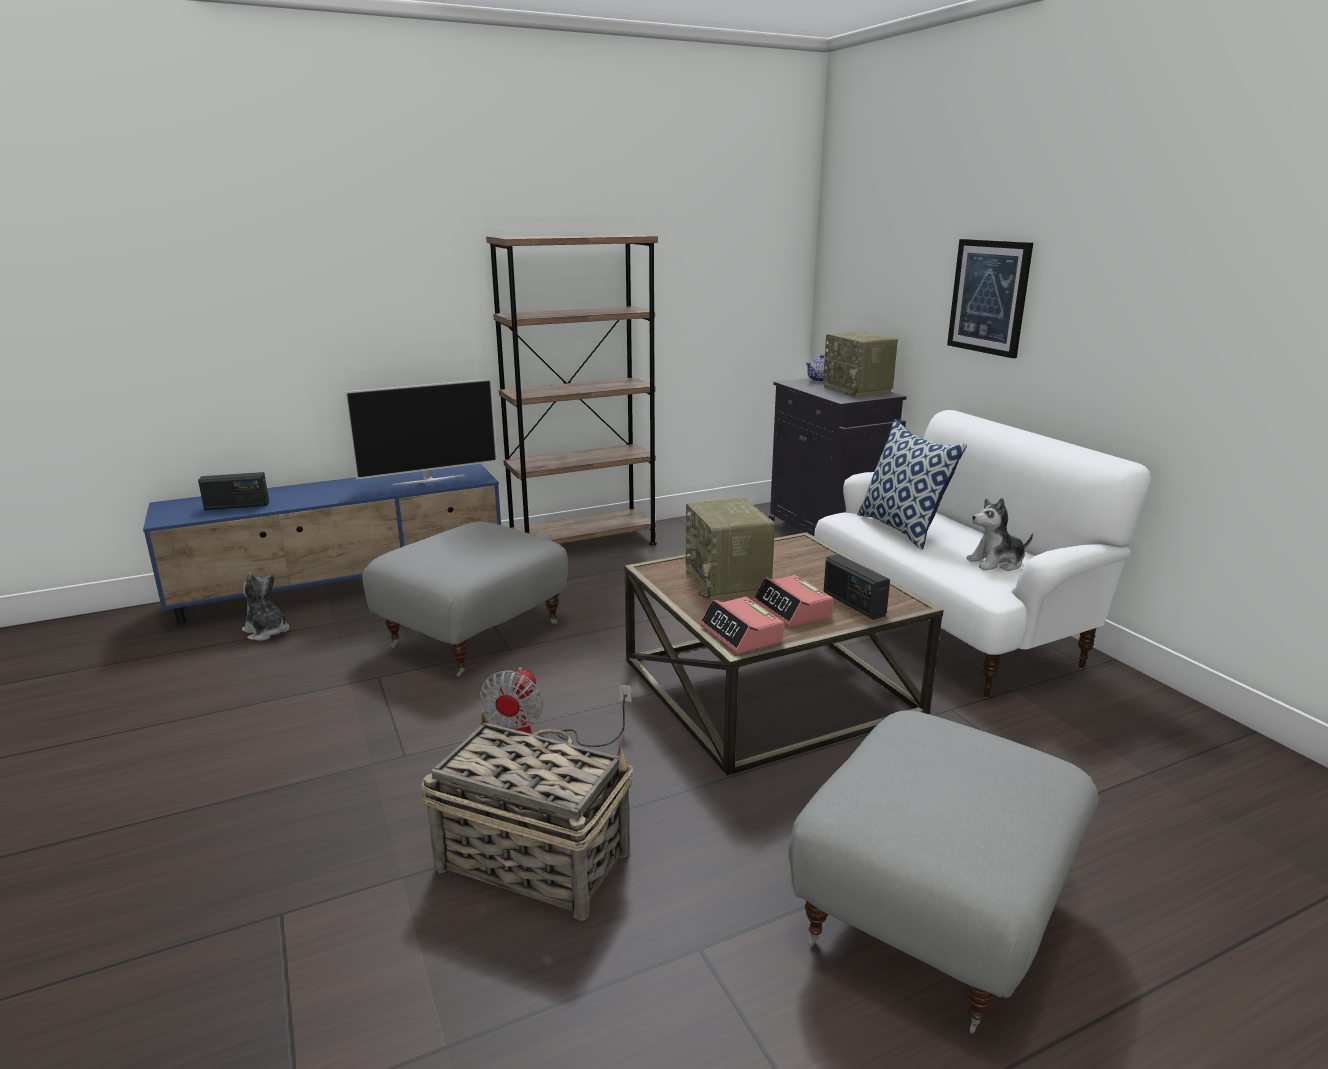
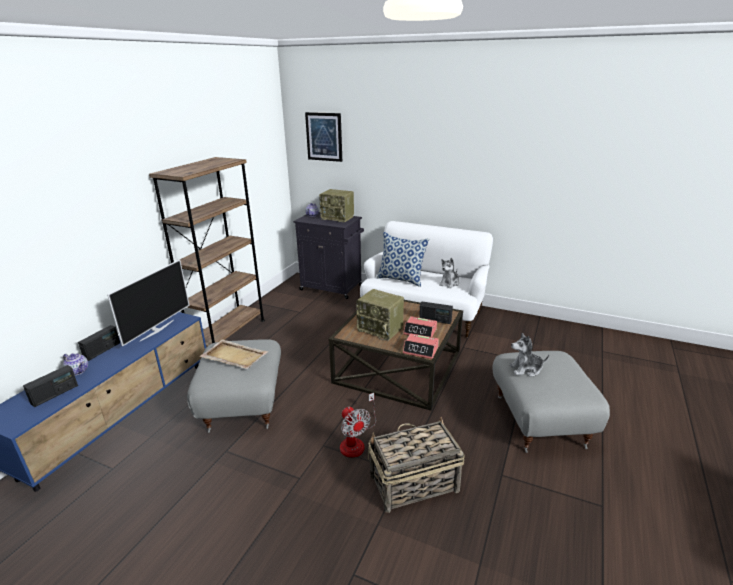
camera: 40 degrees left, 5 degrees up
(267, 632) = (114, 463): plush toy -> plush toy (526, 369)
(291, 493) = (78, 371): none -> teapot
(344, 482) = (102, 350): none -> radio
(469, 540) = (234, 356): none -> beige tray
(989, 297) = (402, 170): picture -> picture (324, 136)

